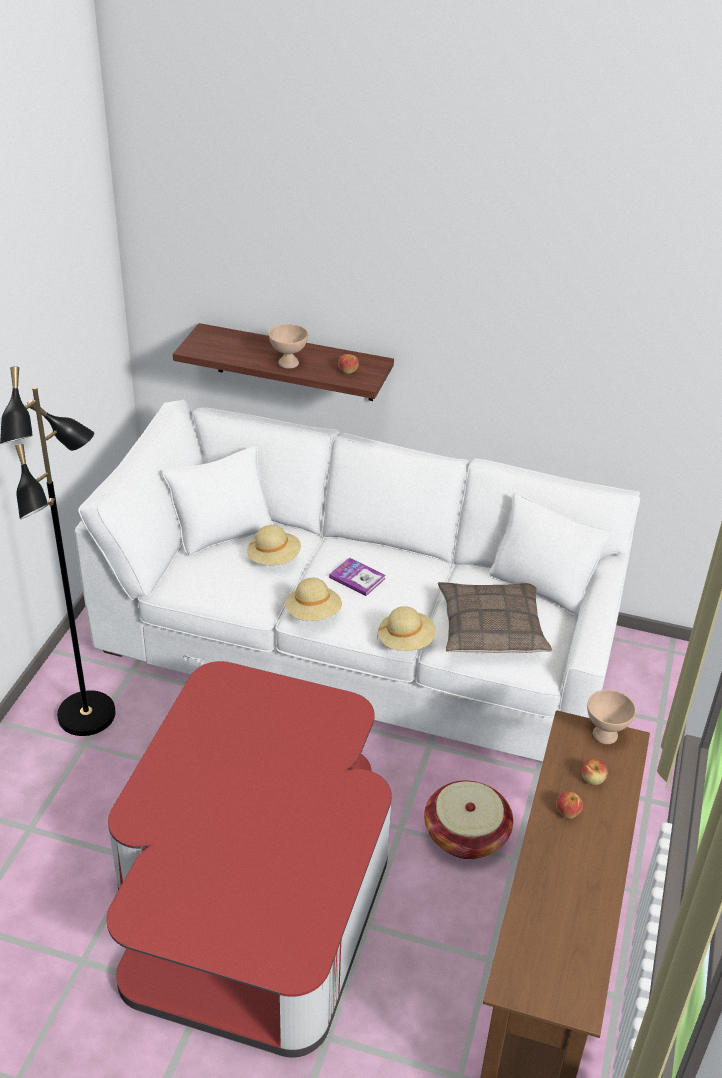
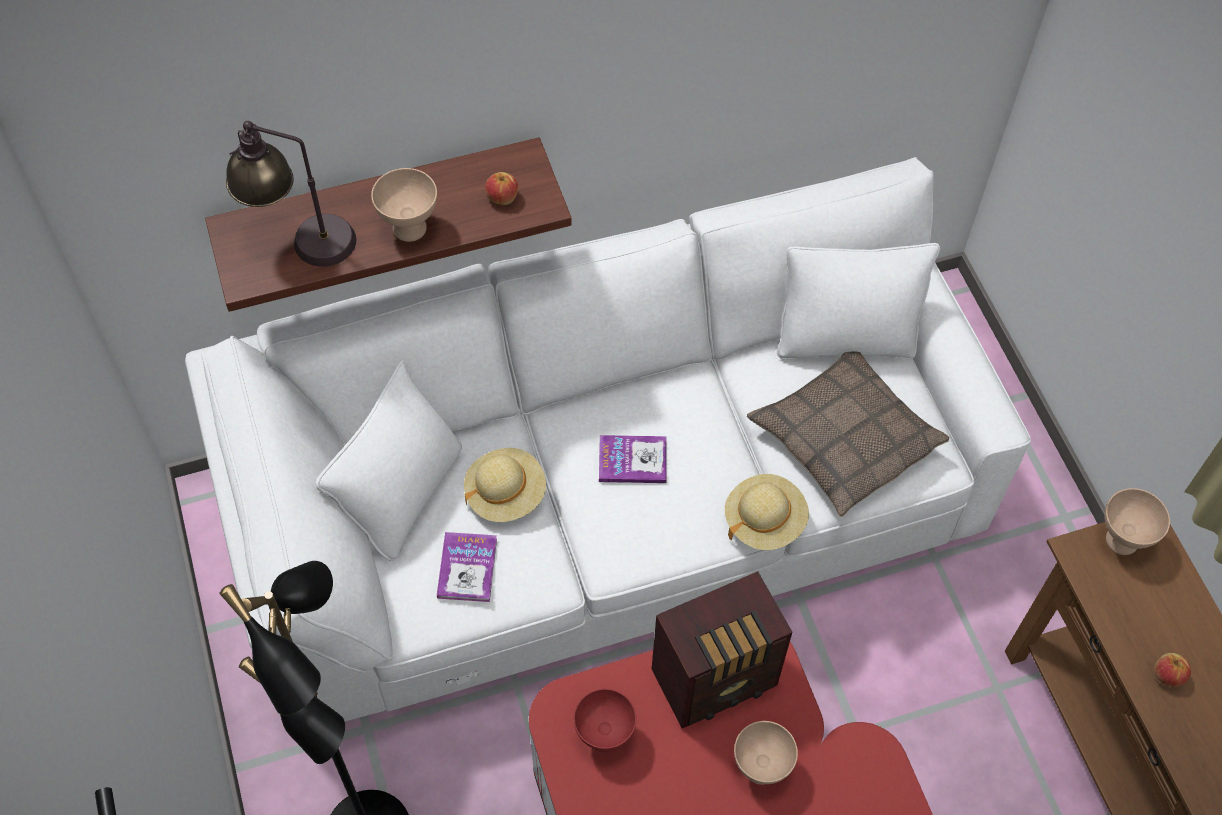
camera: 35 degrees left, 20 degrees up
(221, 576) = (467, 568): none -> book
(225, 698) = (603, 737): none -> red bowl
(231, 347) = (300, 241): none -> table lamp
(296, 760) = (759, 768): none -> beige bowl
(313, 614) = (626, 551): beige hat -> none
(314, 709) = (717, 679): none -> radio
(466, 835) = (928, 692): basket -> none
(592, 779) = (1156, 612): apple -> none

